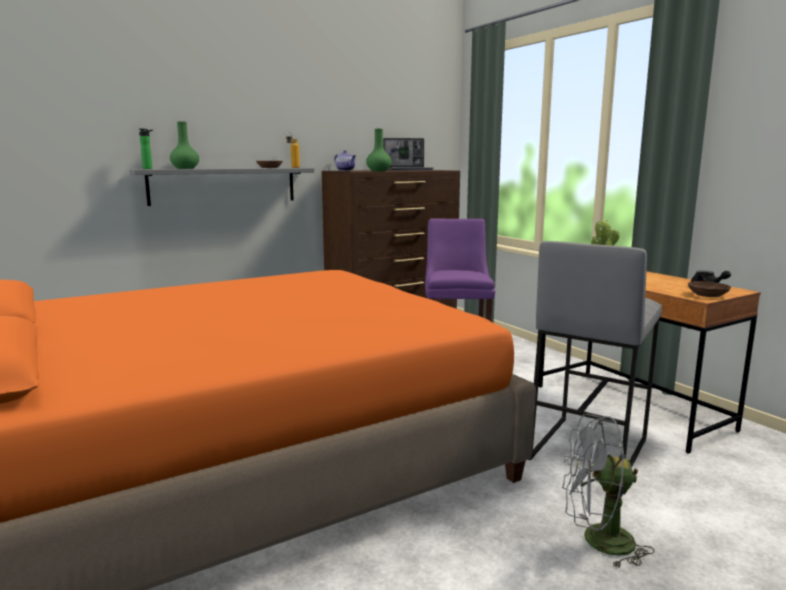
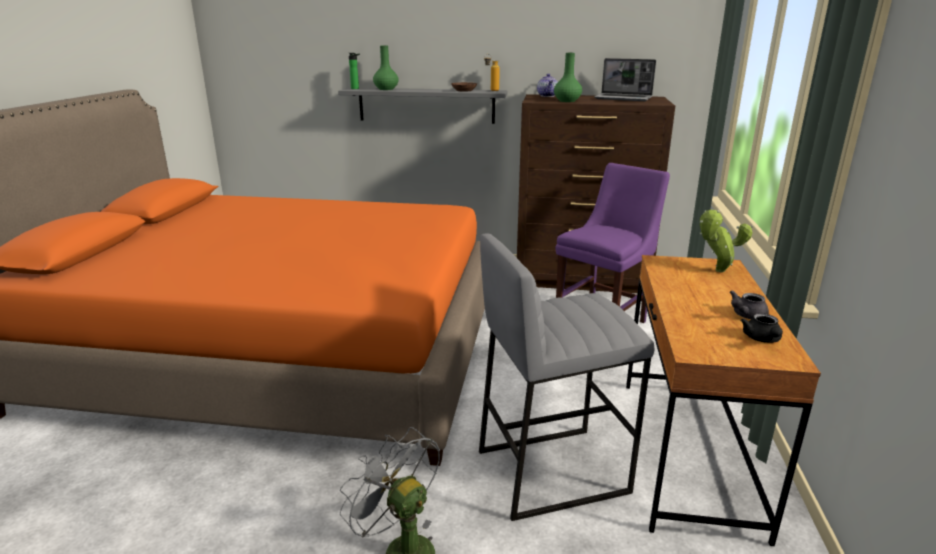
camera: 40 degrees right, 10 degrees up
(672, 280) = (745, 315): none -> grey teapot
(706, 295) = (716, 350): brown bowl -> none

